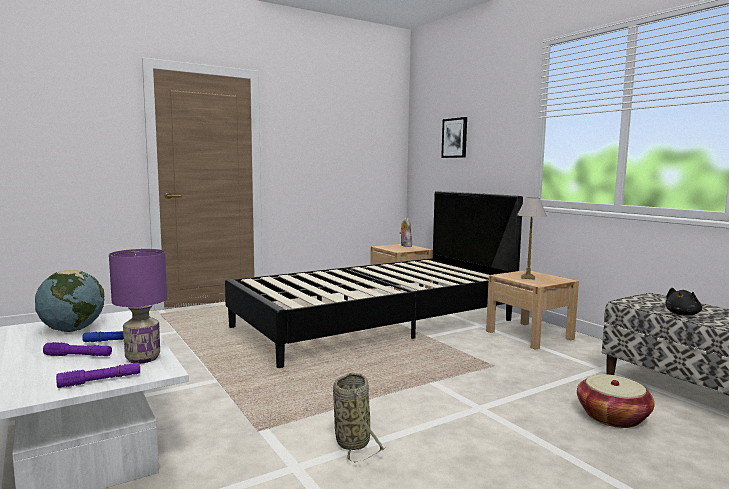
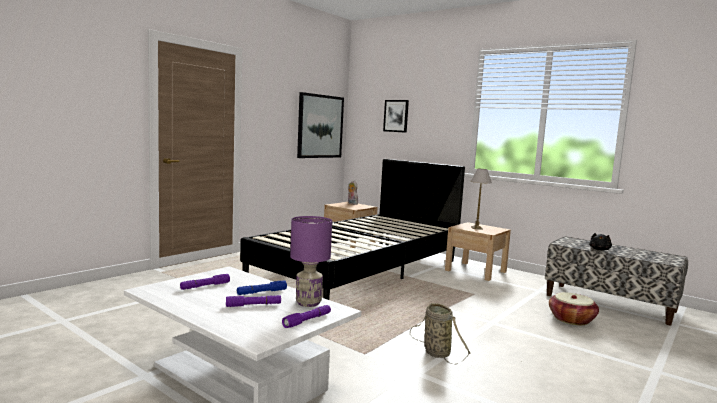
camera: 20 degrees left, 0 degrees up
(72, 329) = (205, 286): globe -> purple flashlight
(369, 156) = (320, 126): none -> picture

